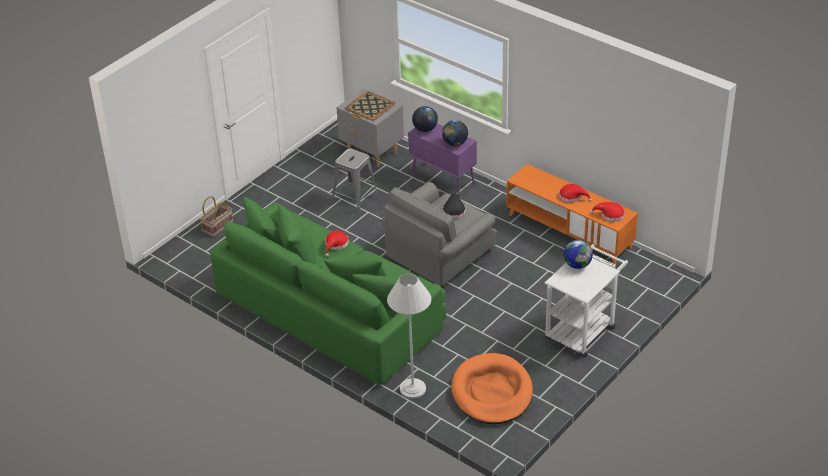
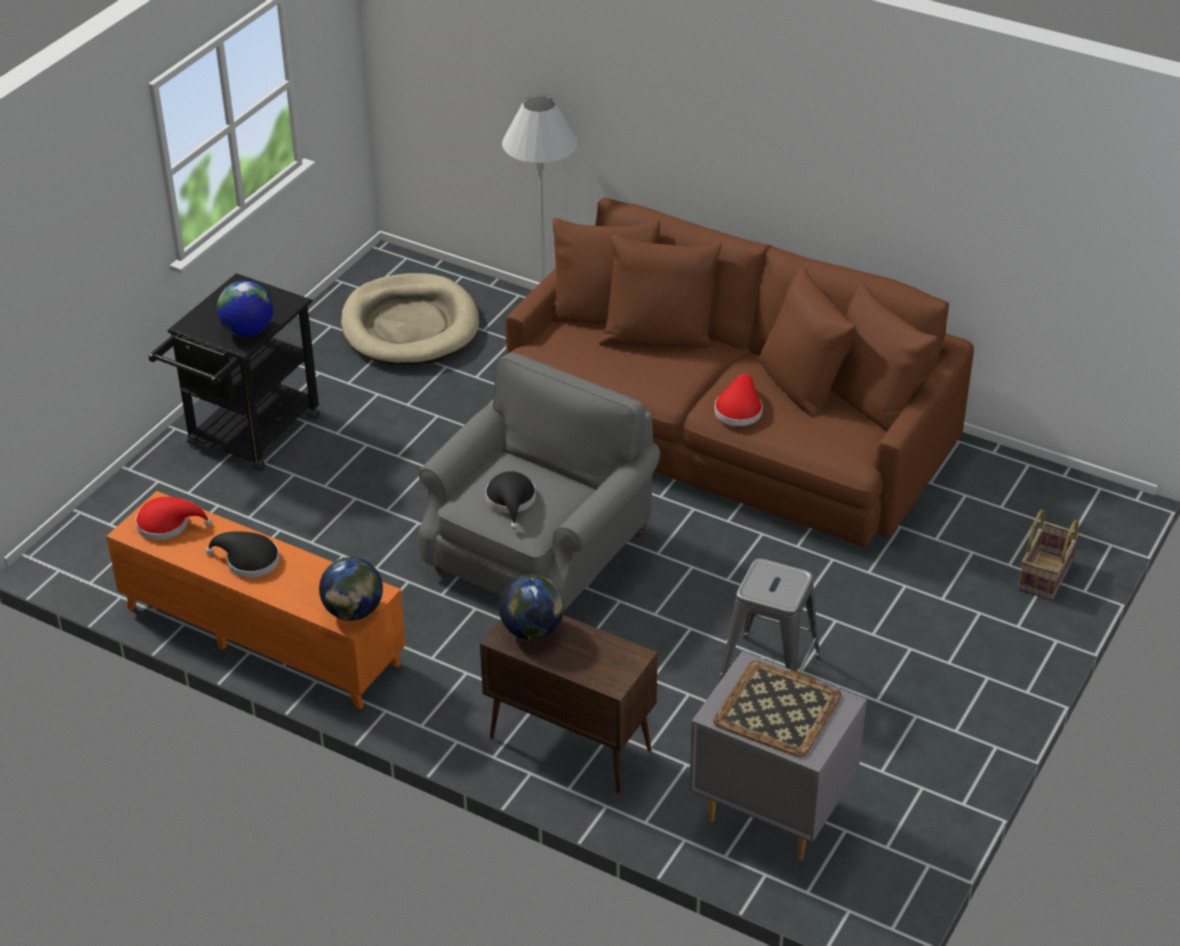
camera: 170 degrees right, 0 degrees up
(331, 310) = (728, 429): green sofa -> brown sofa
(425, 129) = (616, 666): globe -> globe (353, 611)
(443, 181) = (568, 744): purple cabinet -> brown cabinet
(492, 392) = (410, 326): orange dog bed -> beige dog bed
(572, 196) = (248, 561): red hat -> black hat
(583, 329) = (247, 437): white cart -> black cart

